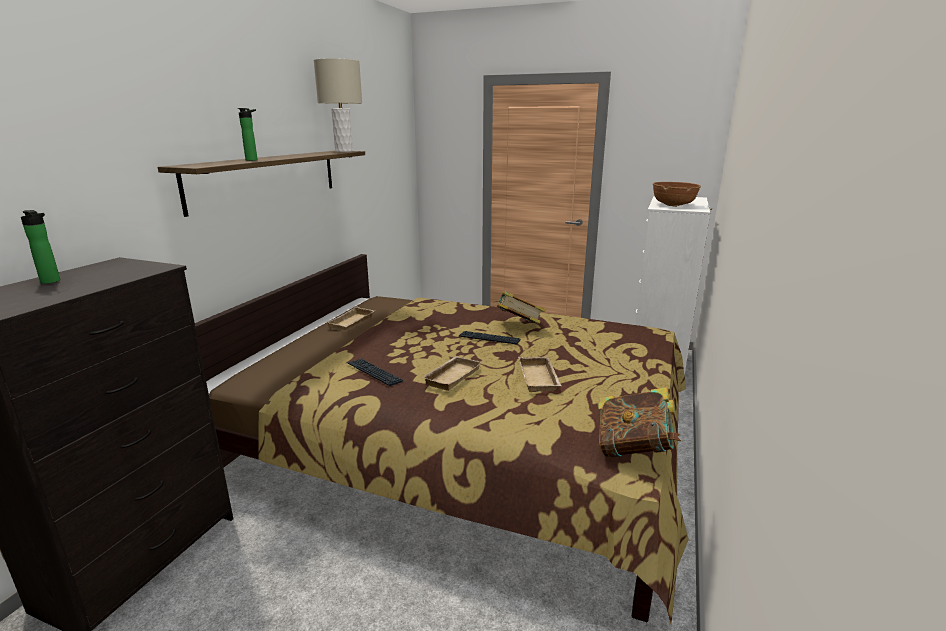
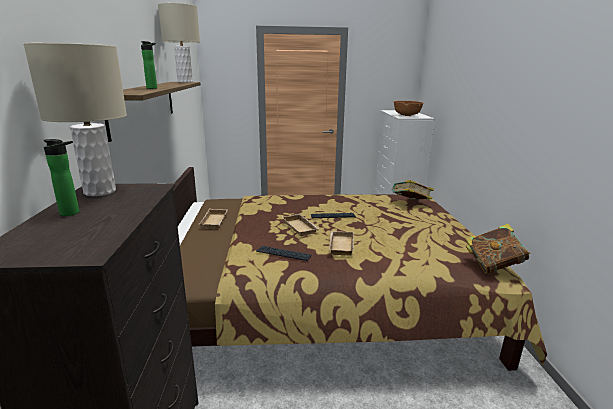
camera: 25 degrees left, 0 degrees up
(111, 265) = (99, 191): none -> beige table lamp
(518, 326) = (340, 205): book -> book (410, 203)
(540, 378) = (395, 236): beige tray -> beige tray (301, 227)

